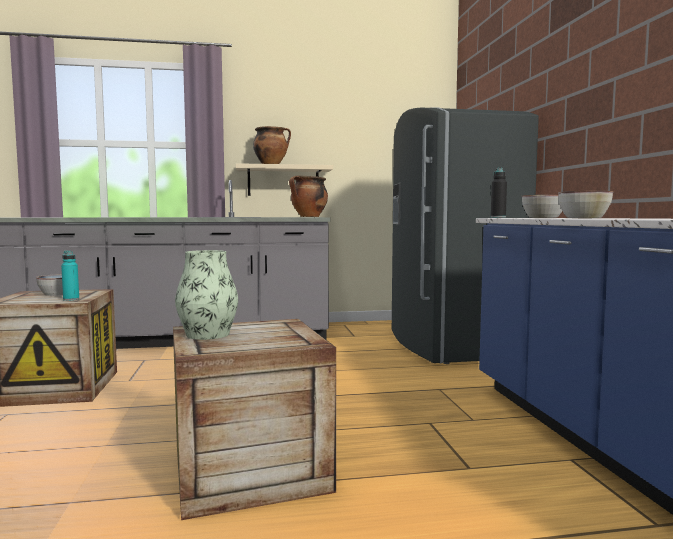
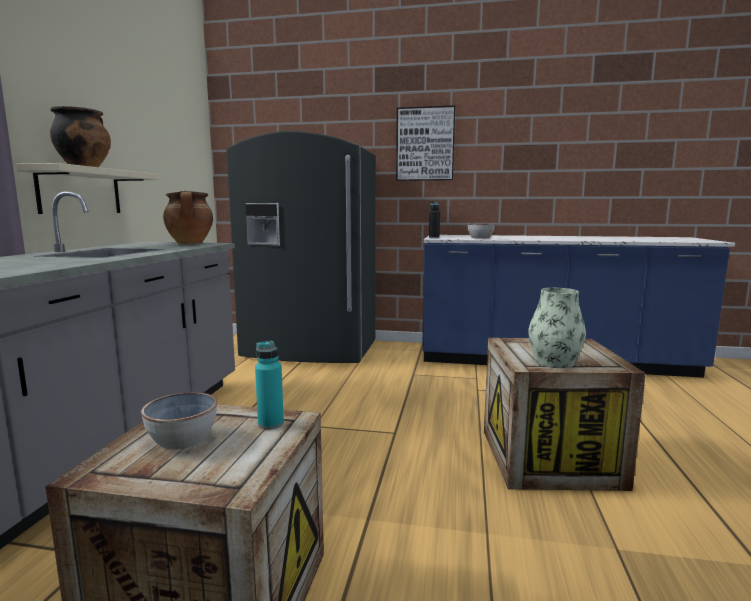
camera: 70 degrees left, 5 degrees up
(583, 218) = (532, 239): bowl -> none
(587, 86) = (425, 144): none -> picture

